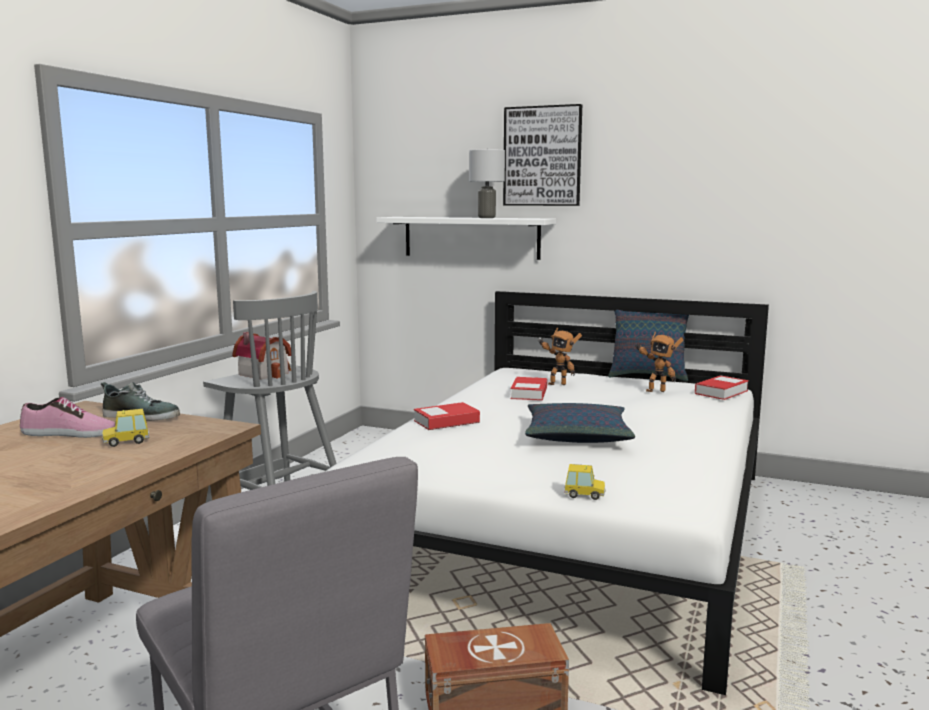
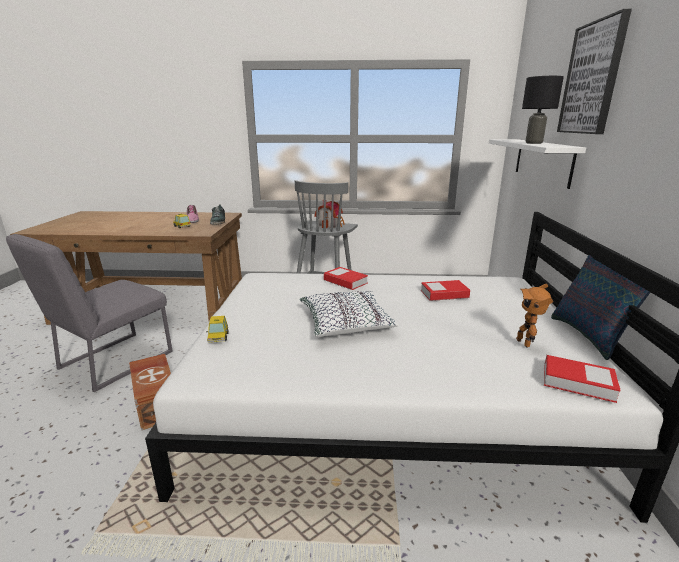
camera: 70 degrees right, 10 degrees up
(486, 218) = (534, 143): white table lamp -> black table lamp
(557, 384) = (491, 300): toy robot -> none
(577, 436) = (346, 323): blue pillow -> white pillow

